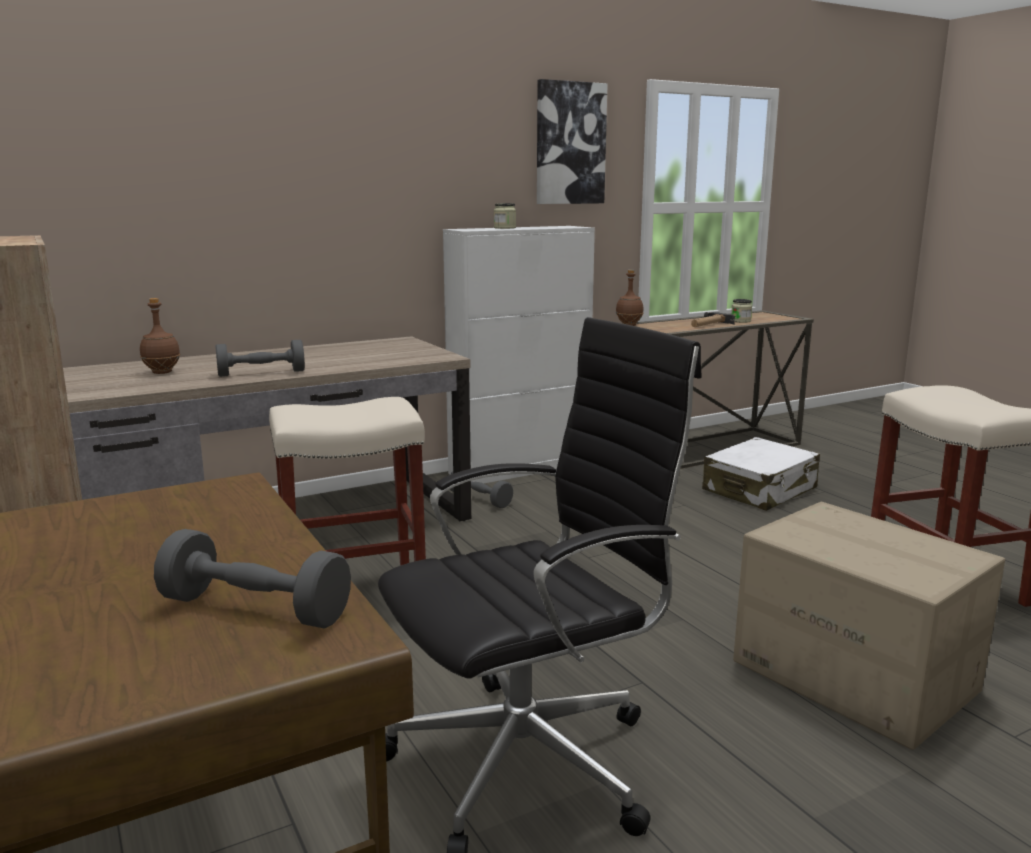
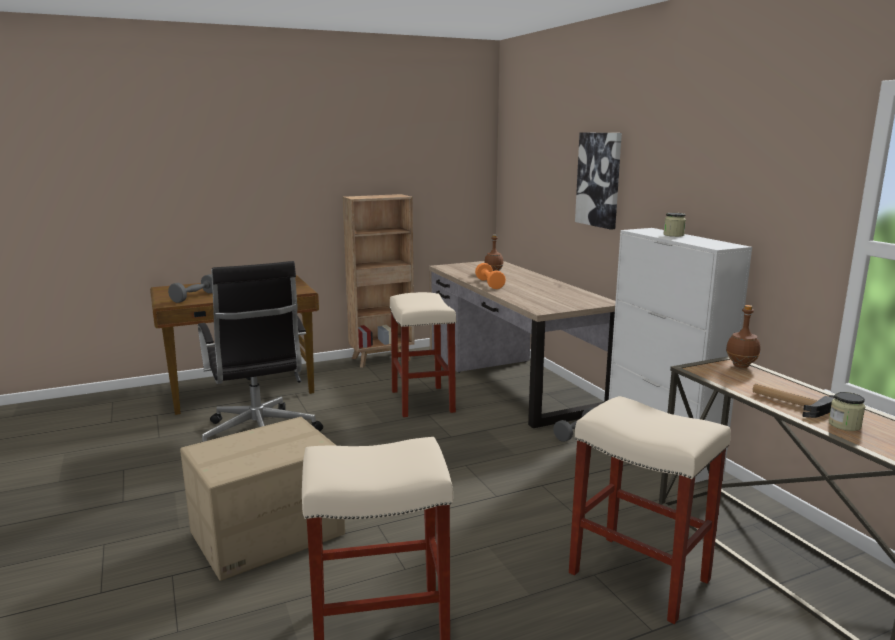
camera: 95 degrees right, 0 degrees up
(261, 373) = (489, 284): grey dumbbell -> orange dumbbell
(569, 143) = (770, 161): picture -> picture (599, 179)
(759, 490) = (641, 577): white suitcase -> beige stool

